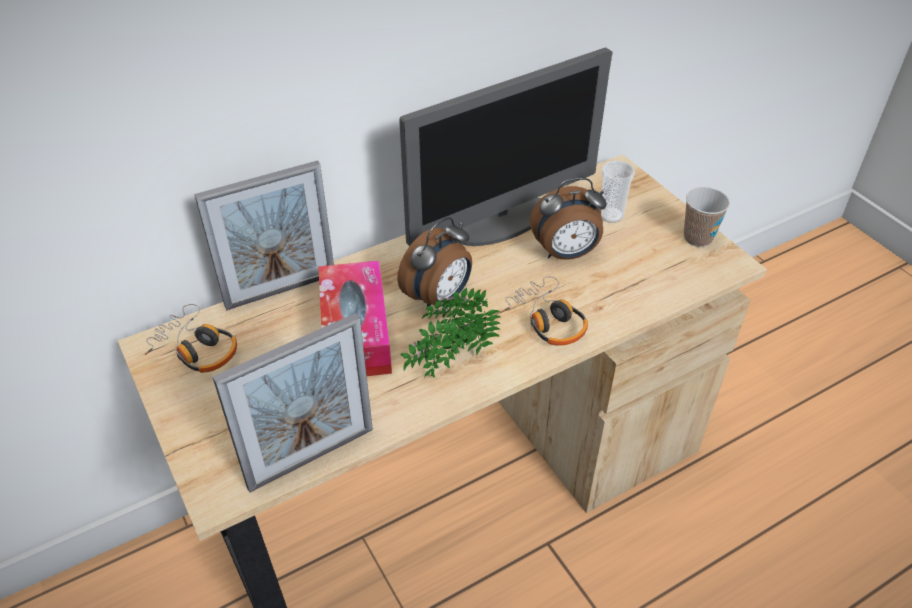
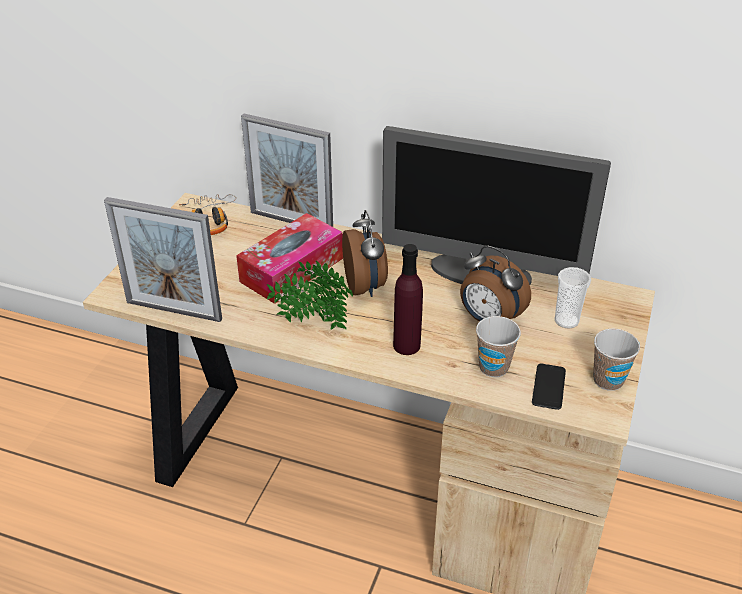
camera: 50 degrees right, 5 degrees down
(439, 298) = (365, 286): alarm clock -> alarm clock turned 105 degrees counterclockwise
(547, 320) = (406, 345): headphones -> purple bottle
(625, 286) = (493, 367): none -> cup
(676, 272) = (548, 387): none -> phone

